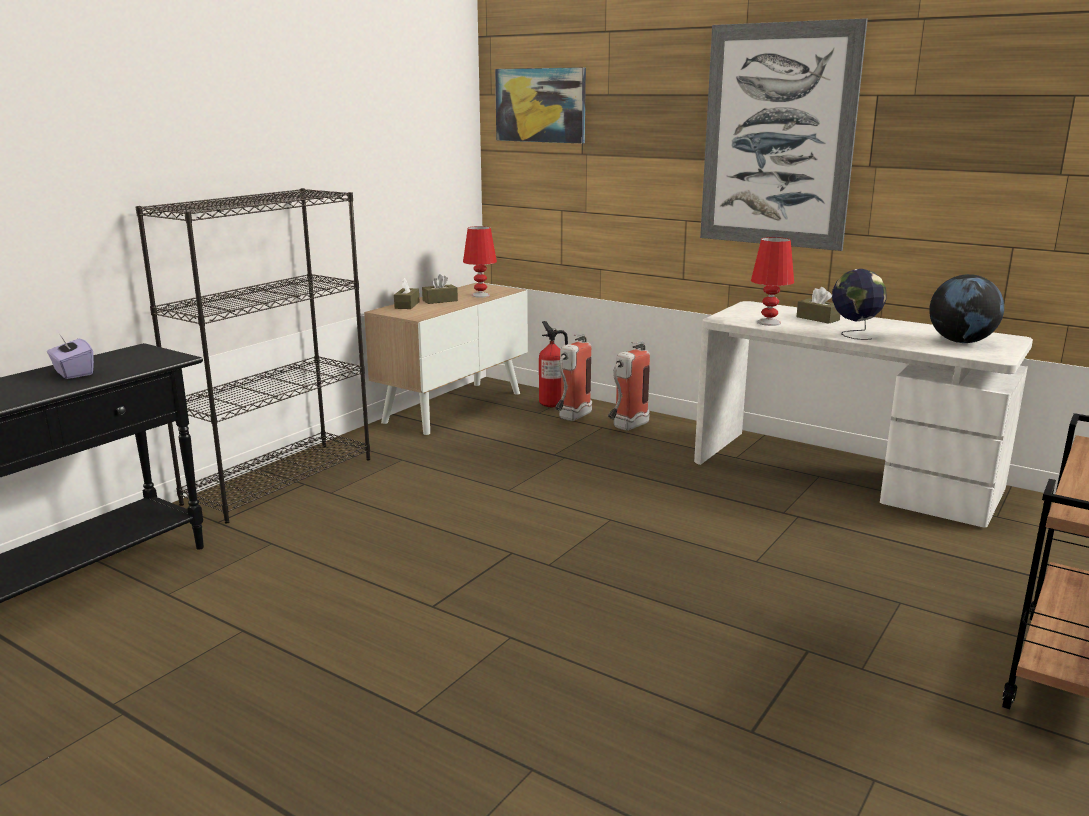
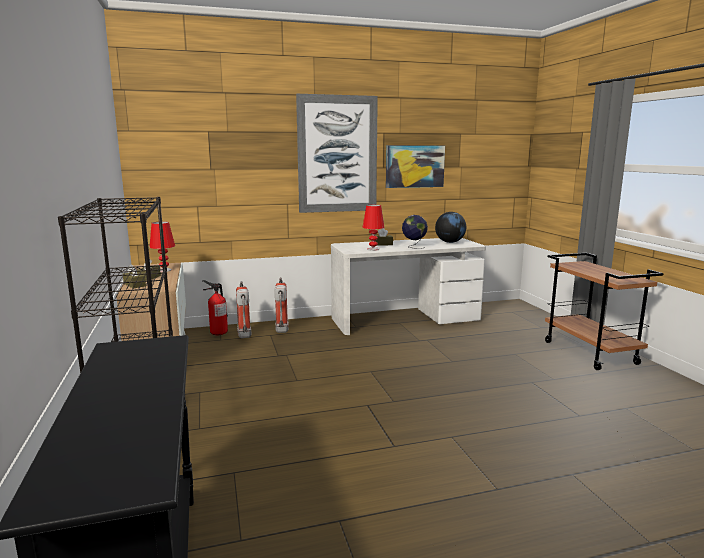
camera: 50 degrees left, 5 degrees down
(73, 373) = (128, 376): purple tissue box -> none
(540, 105) = (175, 138): picture -> picture (414, 166)

